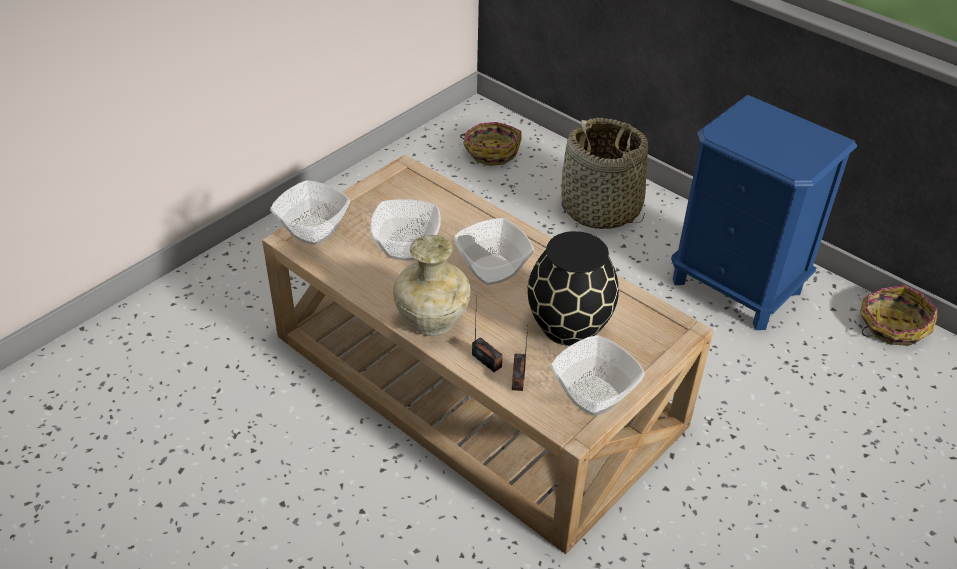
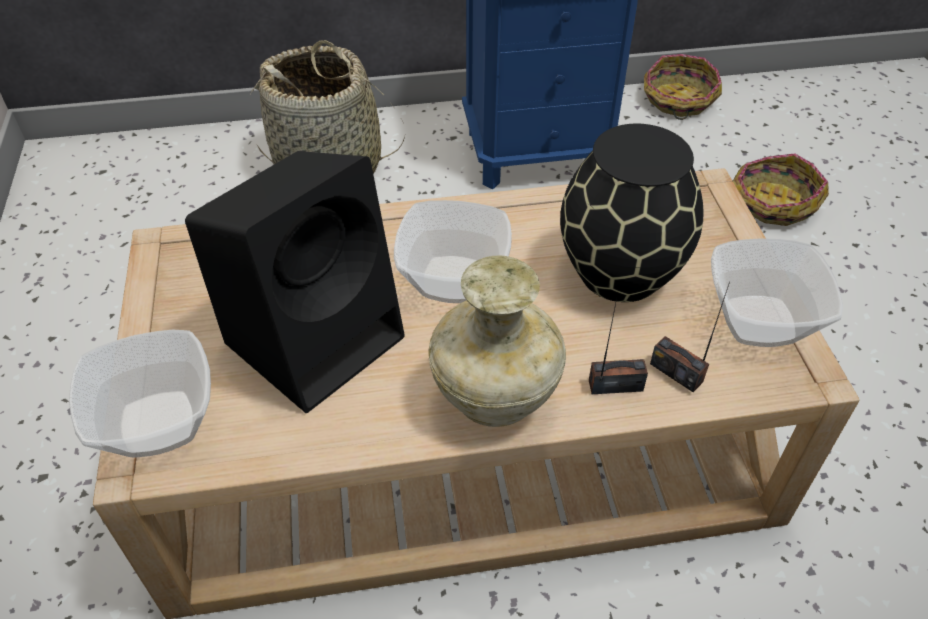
camera: 50 degrees left, 5 degrees up
(407, 247) = (317, 337): bowl -> black speaker
(491, 151) = (132, 189): basket -> basket (772, 203)

